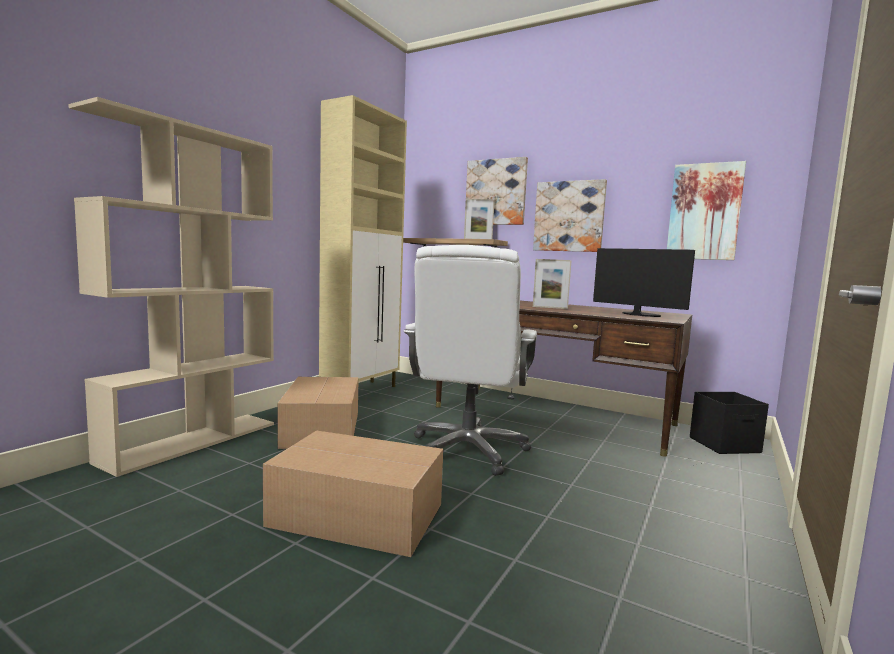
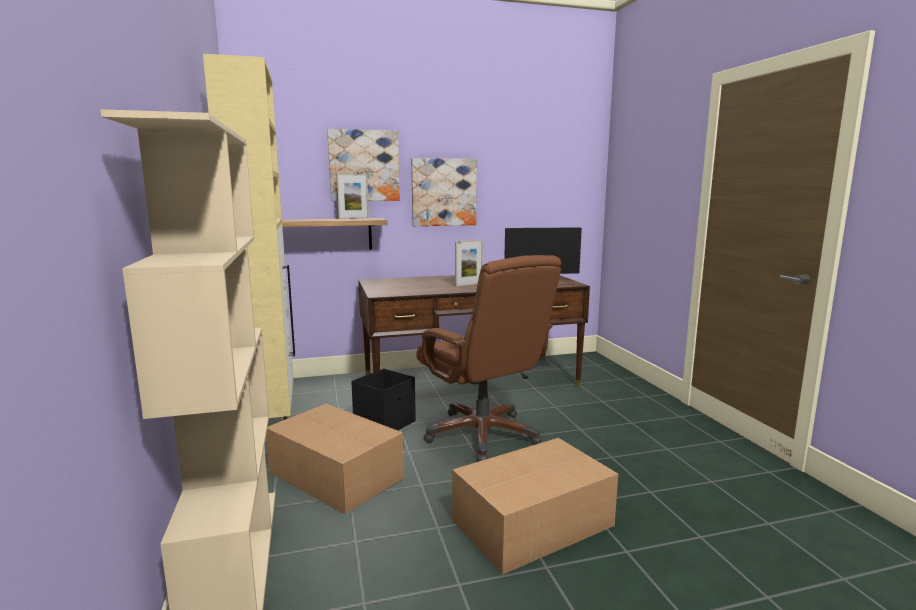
camera: 45 degrees left, 5 degrees up
(468, 450) = (483, 435): white office chair -> brown office chair
(704, 212) = (549, 189): picture -> none
(725, 445) = (588, 364): black storage box -> black storage box (385, 423)

